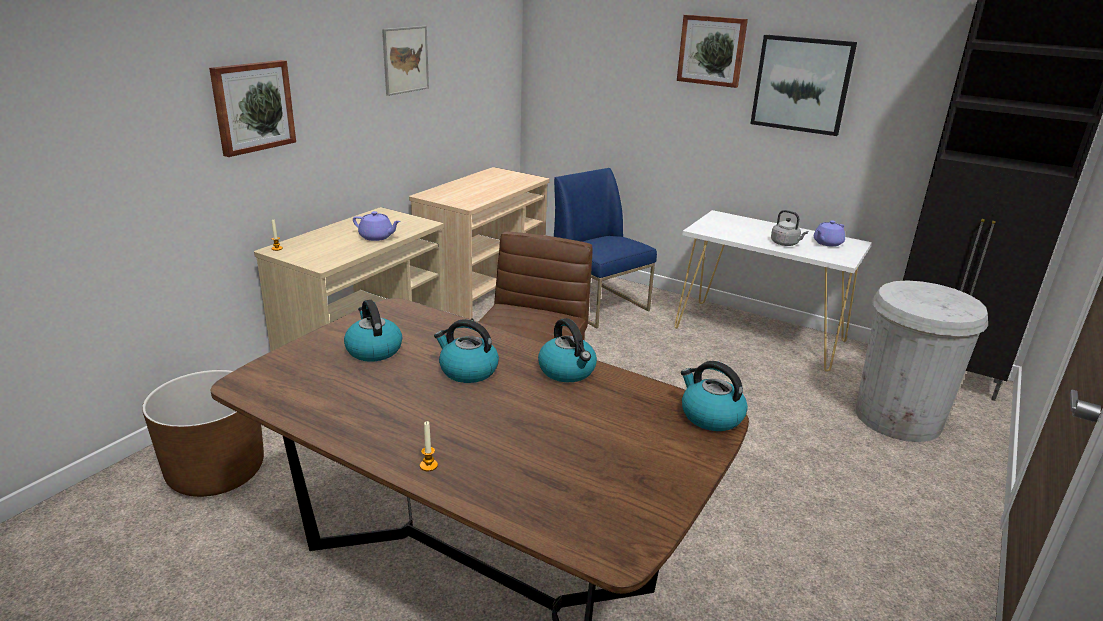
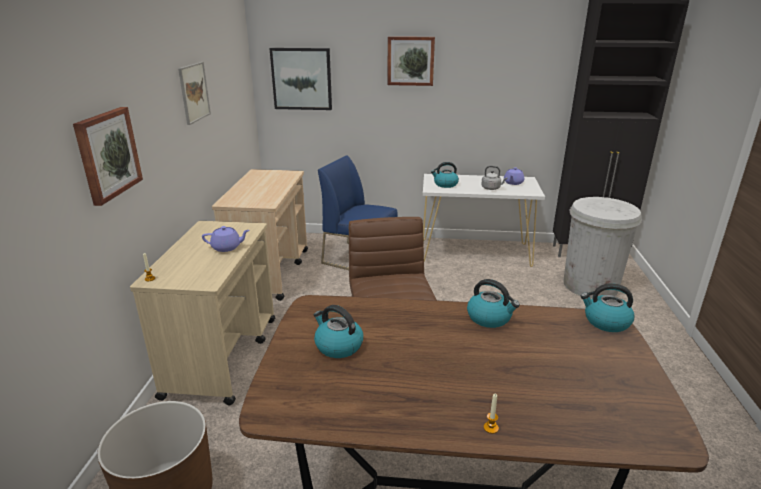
camera: 25 degrees left, 0 degrees up
(467, 371) = (426, 340): kettle -> kettle (445, 184)
(801, 84) = (477, 79): picture -> picture (302, 79)

